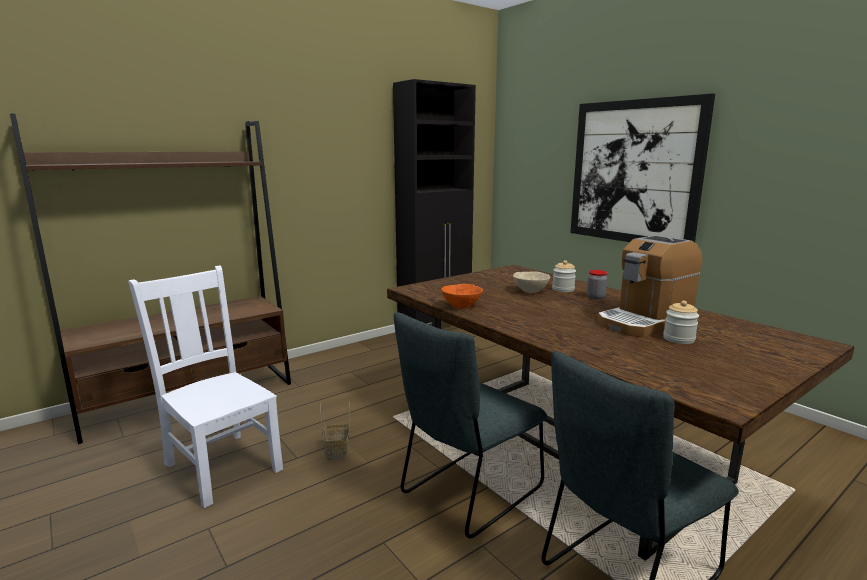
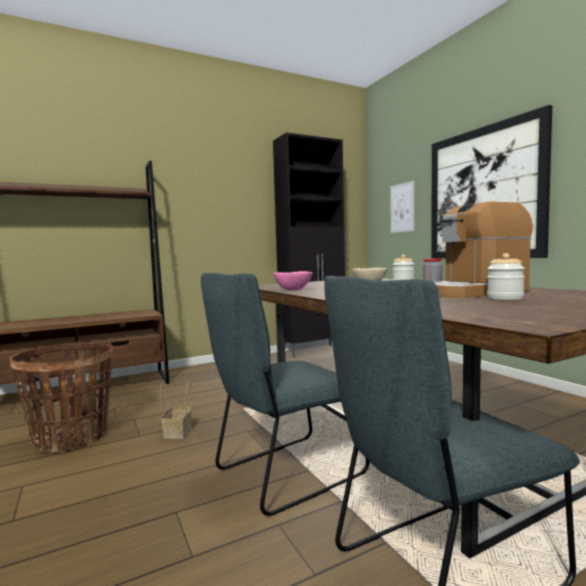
camera: 10 degrees right, 10 degrees down
(221, 465) = (71, 437): white chair -> basket
(461, 307) = (293, 290): orange bowl -> pink bowl
(538, 169) = (402, 207): none -> picture

